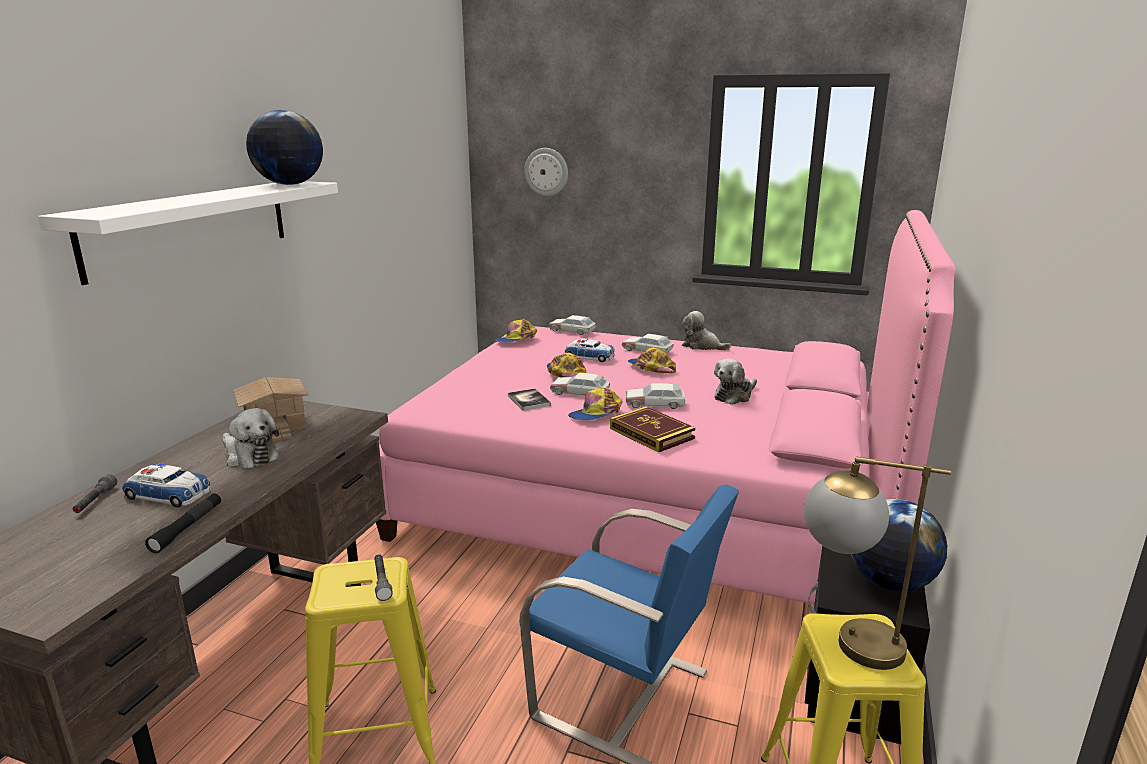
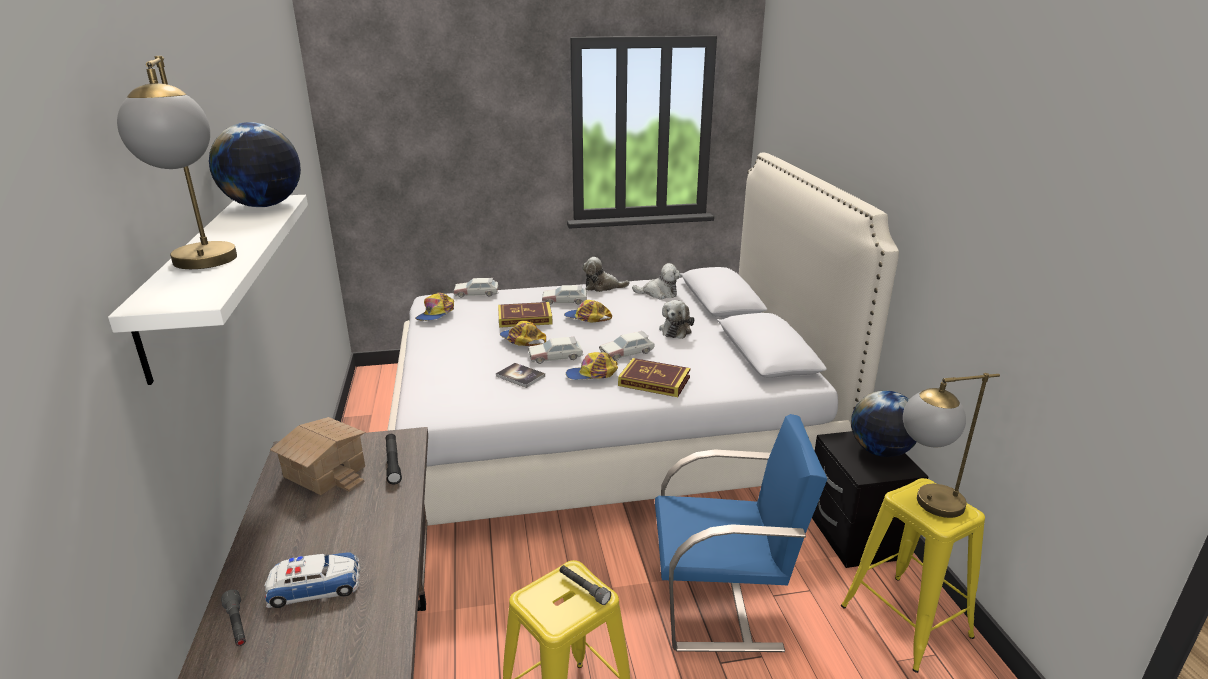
camera: 30 degrees left, 5 degrees up
(157, 203) = (204, 266): none -> table lamp
(187, 528) = (389, 612): black flashlight -> black flashlight (393, 463)
(249, 456) = (346, 515): plush toy -> plush toy (659, 293)
(546, 172) = (408, 136): wall clock -> none
(589, 356) = (525, 318): toy car -> book
(596, 414) = (592, 375): cap -> cap turned 60 degrees clockwise
(652, 500) = (607, 433): pink bed -> white bed

